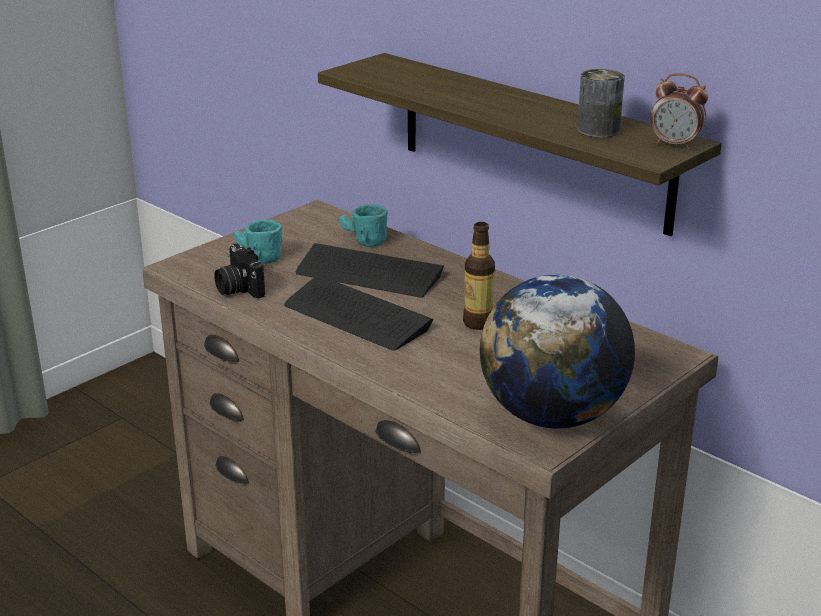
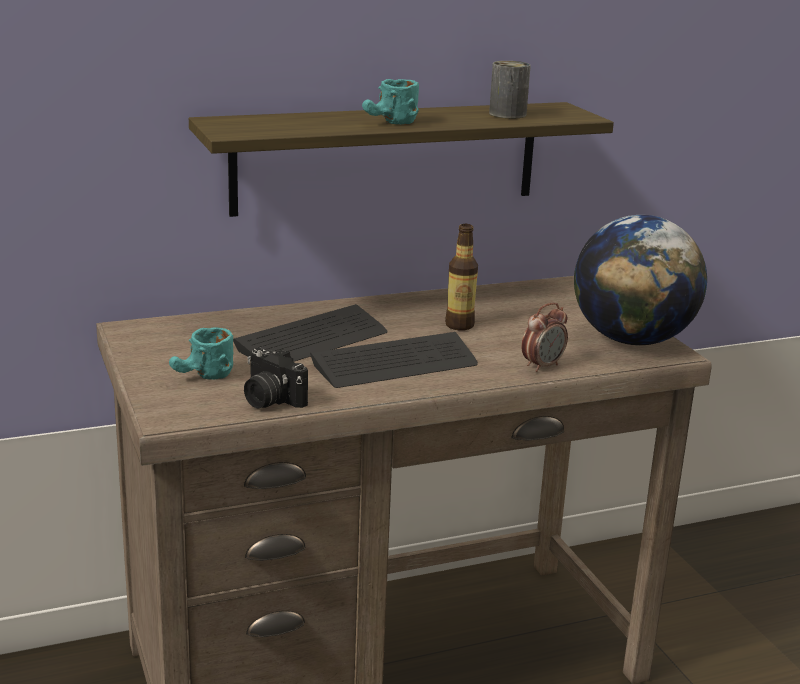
camera: 65 degrees left, 5 degrees down
(238, 288) = (269, 400): camera -> camera turned 45 degrees clockwise
(361, 240) = (233, 326): turquoise mug -> turquoise mug (390, 123)
(675, 145) = (562, 108): alarm clock -> alarm clock (542, 366)

